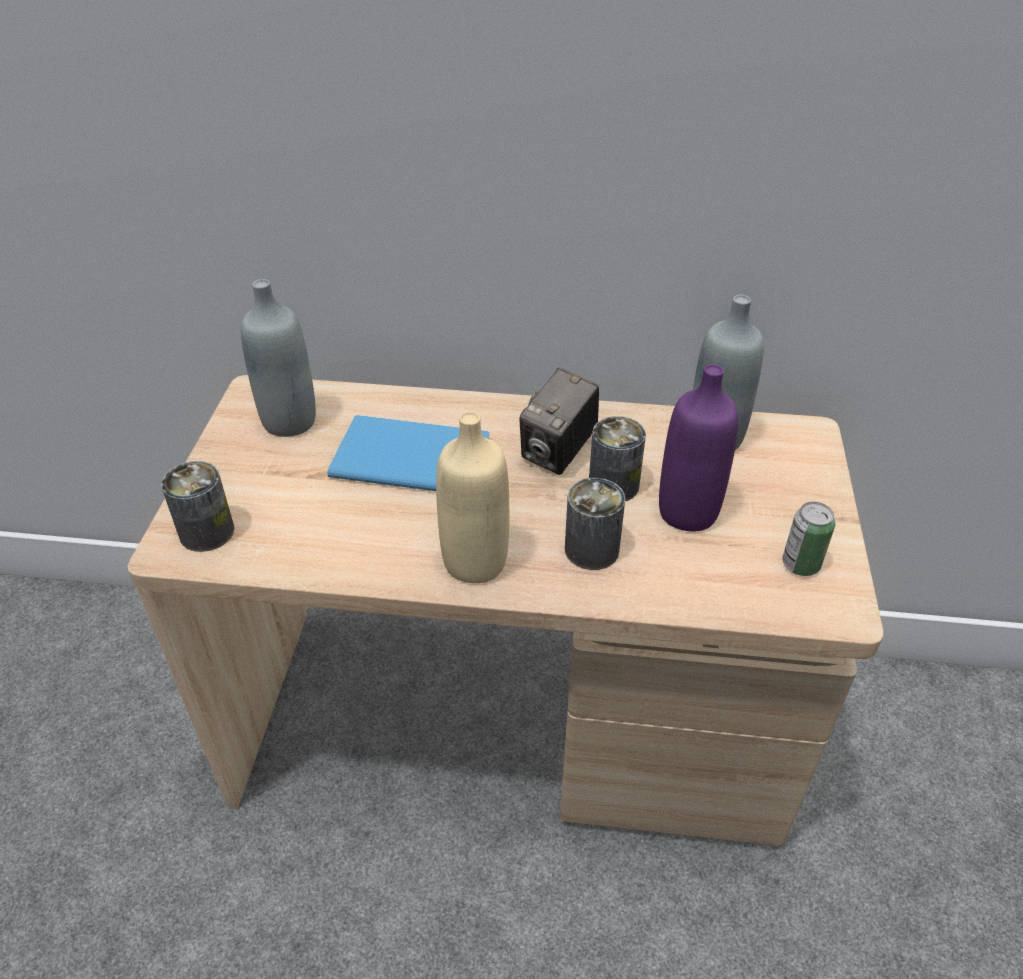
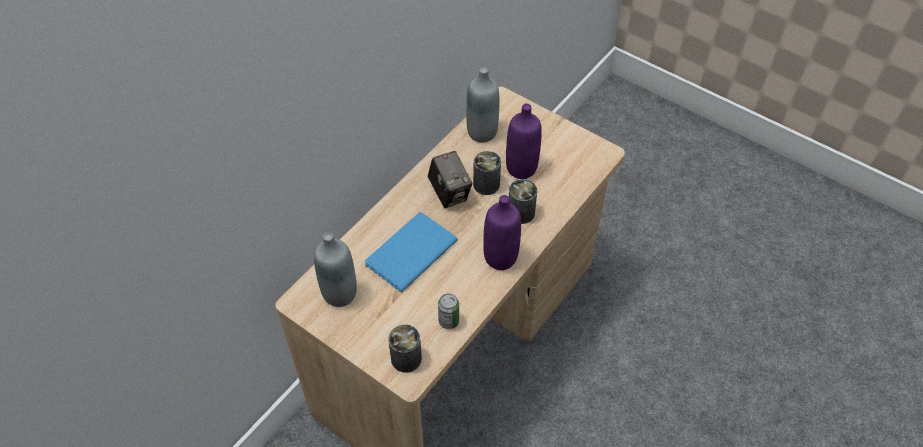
camera: 60 degrees left, 10 degrees up
(475, 562) = (500, 257): beige bottle -> purple bottle
(800, 564) = (574, 150): can -> can (448, 321)

